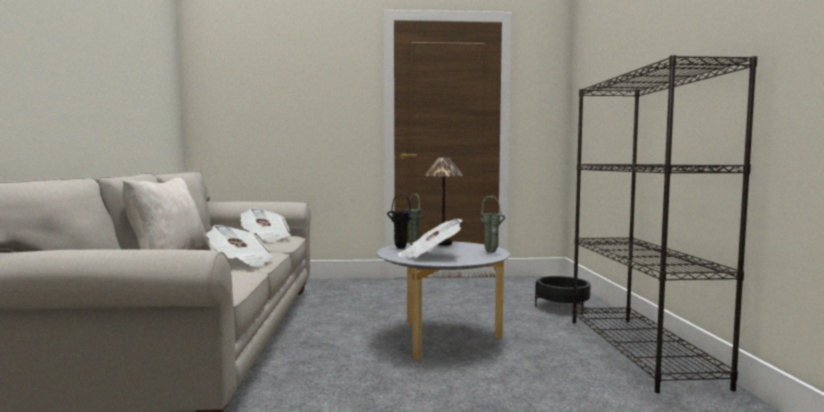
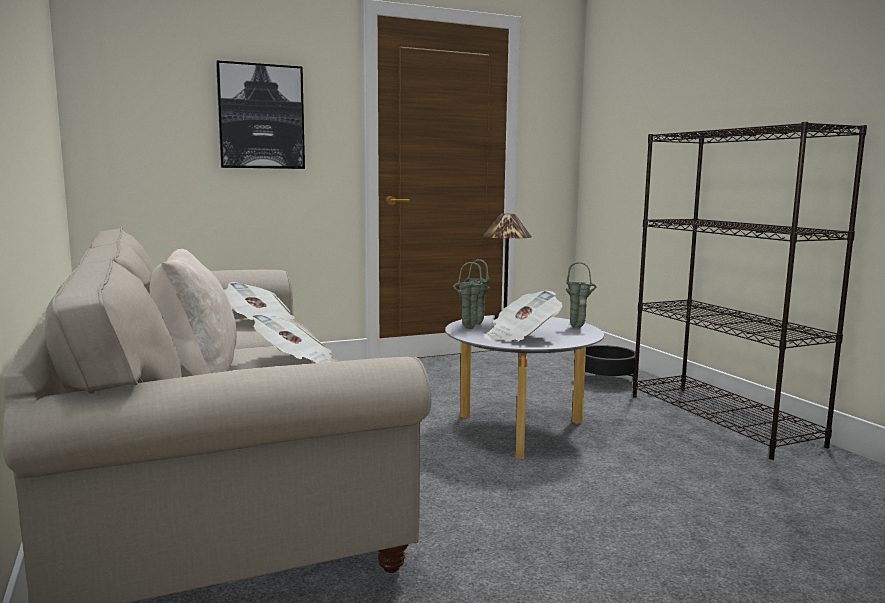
camera: 20 degrees left, 5 degrees up
(308, 97) = (261, 117): none -> picture
(399, 248) = (467, 328): black vase -> green vase

